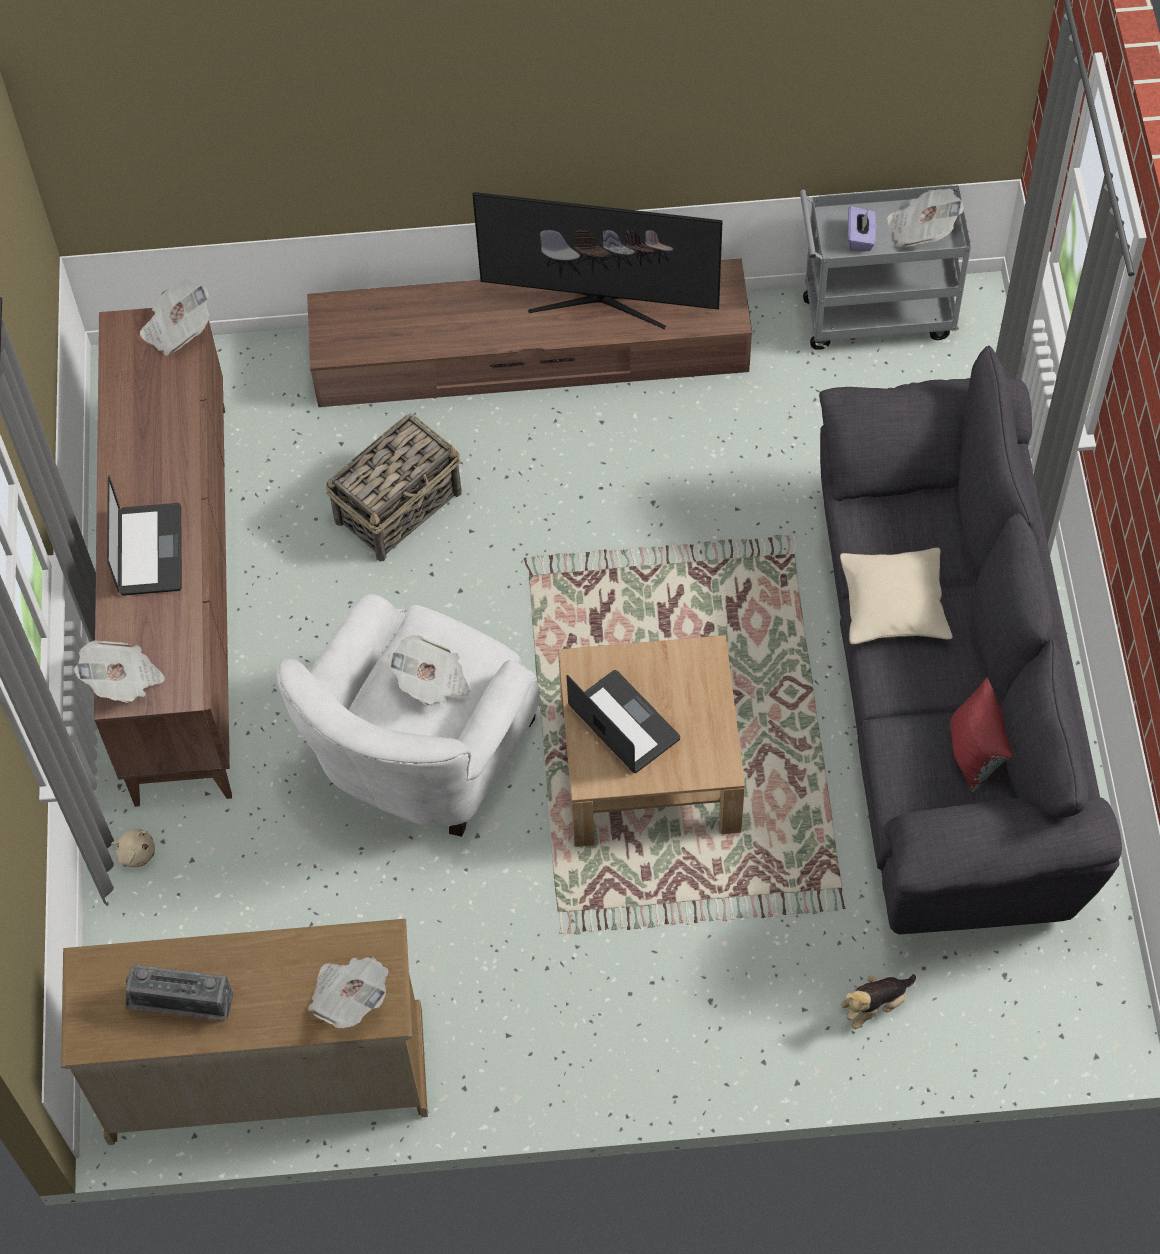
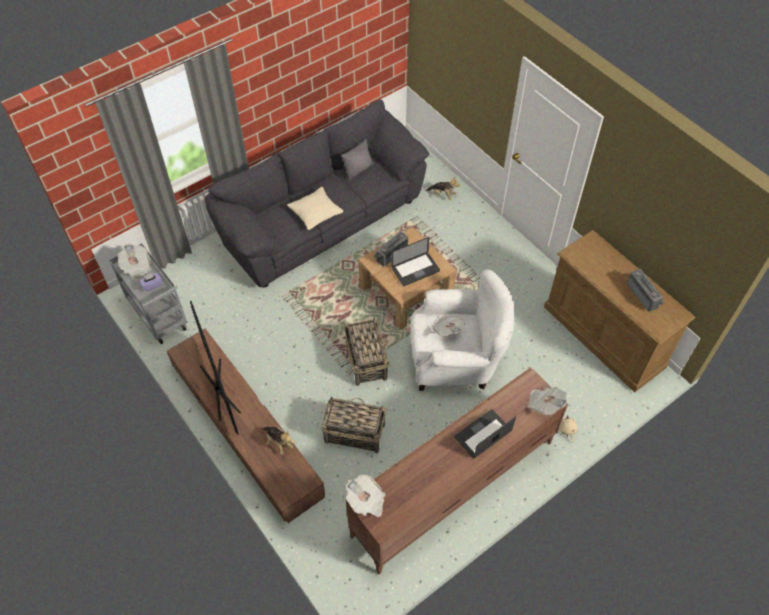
camera: 125 degrees left, 5 degrees down
(349, 997) = (596, 251): newspaper -> none
(431, 340) = (278, 442): none -> plush toy
(534, 604) = (366, 360): none -> basket
(624, 723) = (415, 270): laptop -> laptop turned 135 degrees counterclockwise
(700, 702) = (390, 253): none -> radio
(975, 753) = (358, 169): red pillow -> grey pillow

